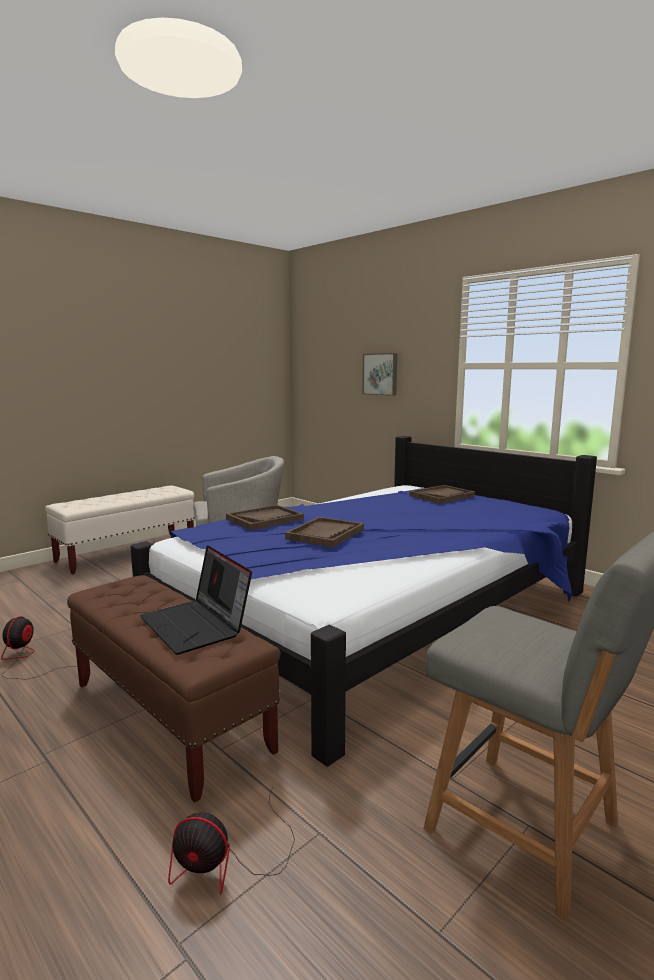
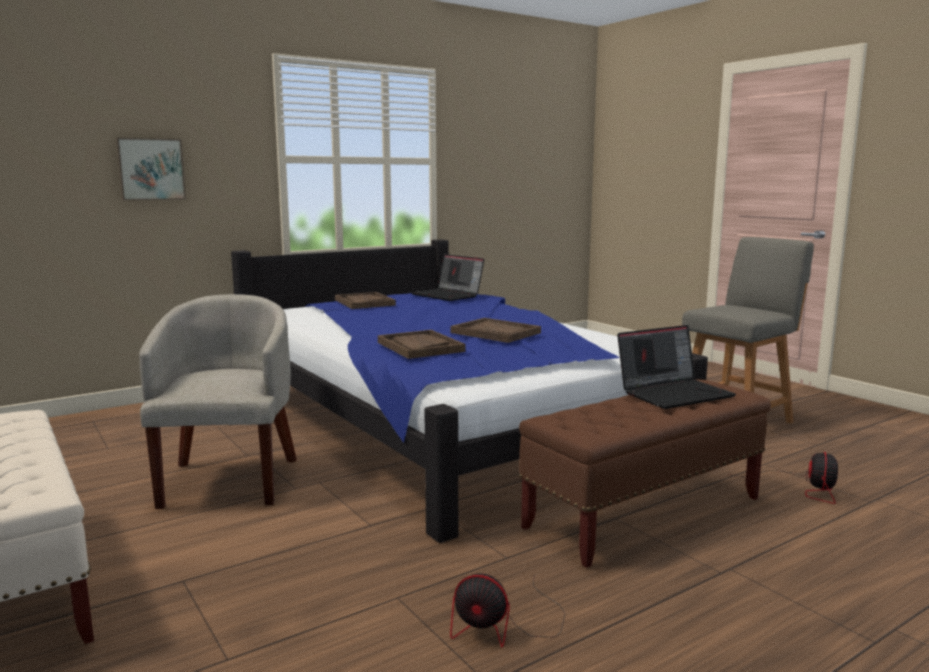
camera: 80 degrees left, 0 degrees up
(512, 512) = (448, 295): none -> laptop

